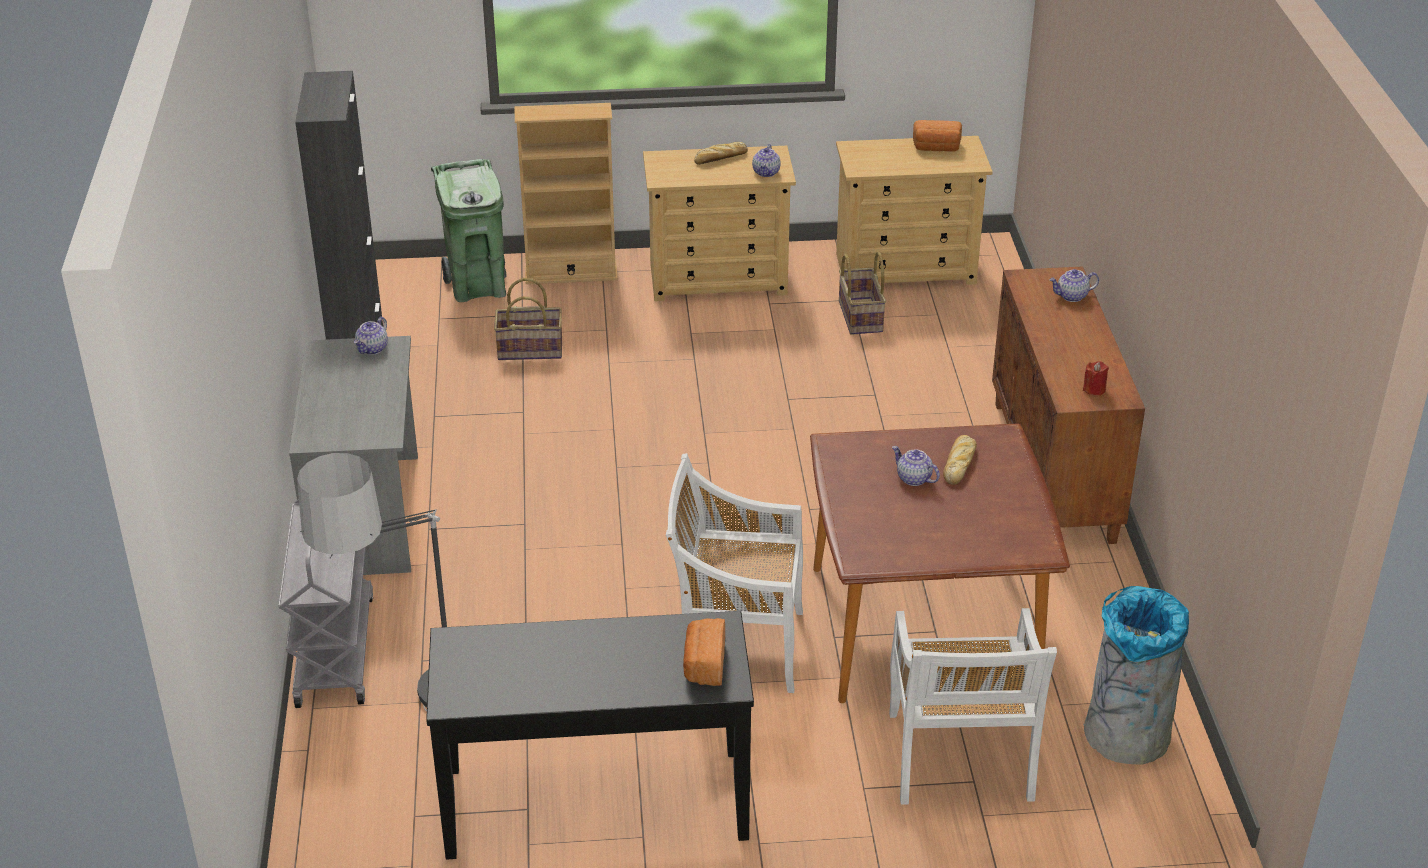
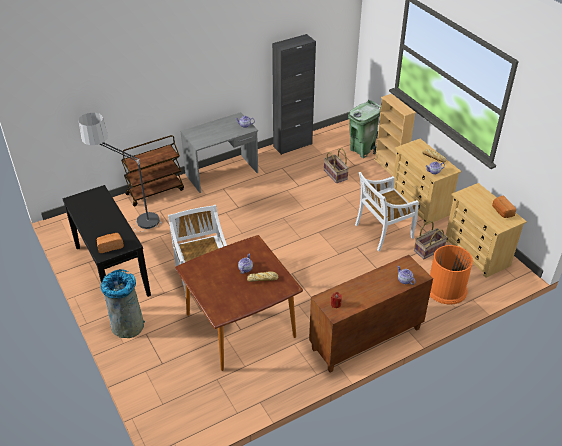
camera: 65 degrees right, 5 degrees up
(334, 649) = (155, 191): grey cart -> brown cart
(959, 759) = (172, 356): white chair -> white chair (383, 232)
(977, 335) = (446, 289): none -> orange trash can
(1125, 736) = (208, 404): grey trash can -> grey trash can (127, 325)

